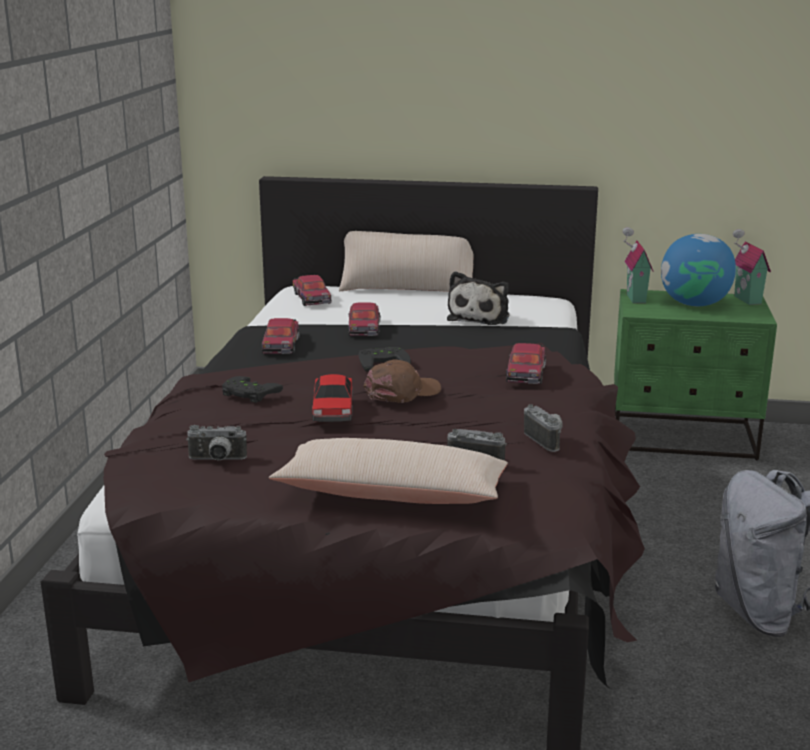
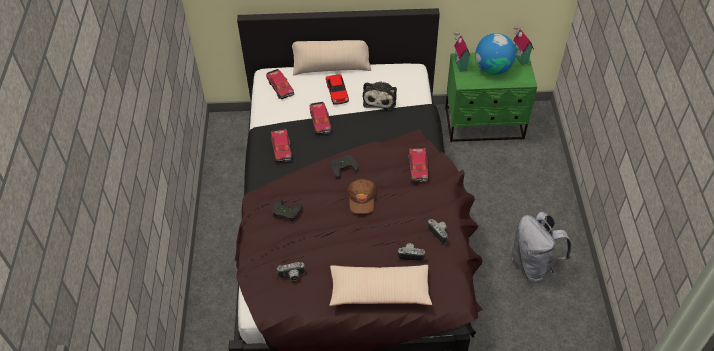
camera: 10 degrees left, 30 degrees up
(333, 410) = (332, 222): toy car -> toy car (337, 93)
(402, 392) = (362, 198): brown cap -> brown cap turned 135 degrees clockwise

